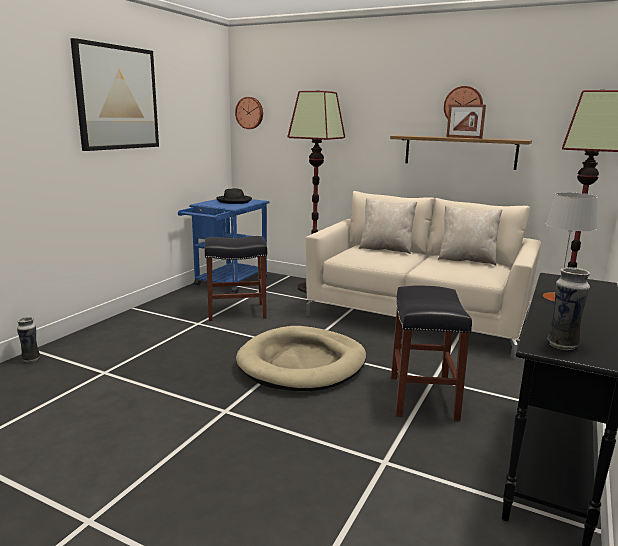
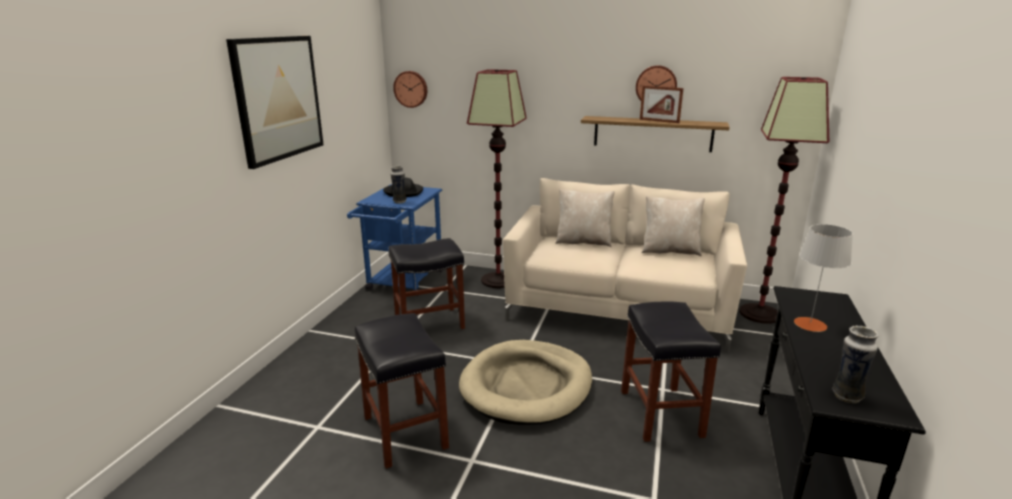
camera: 10 degrees left, 5 degrees up
(31, 359) = (223, 420): vase -> vase (399, 201)
(177, 385) = (406, 432): none -> black stool

